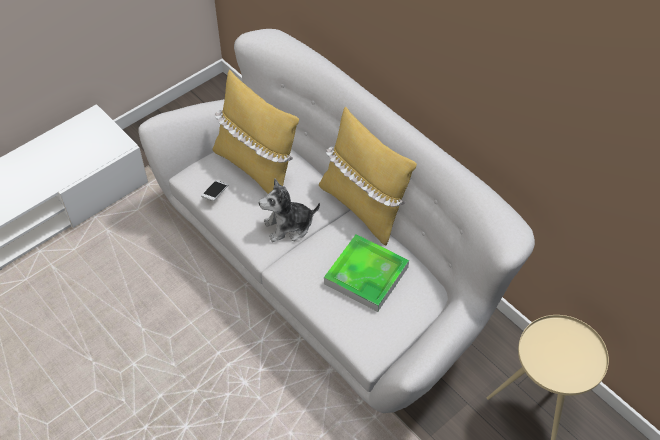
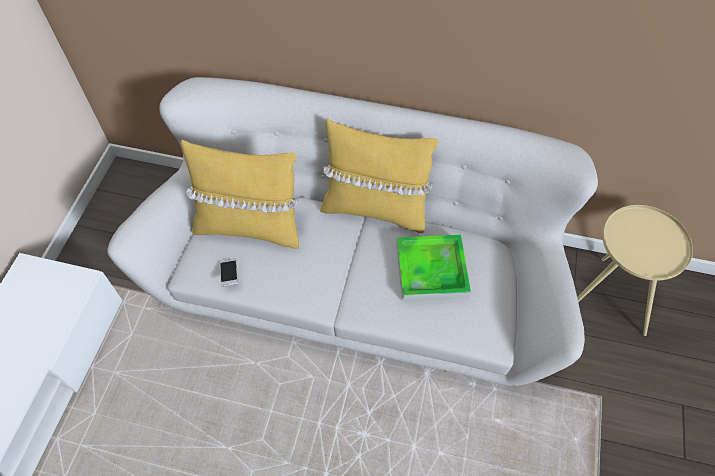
camera: 35 degrees left, 5 degrees up
(289, 226) = (326, 265): plush toy -> none

